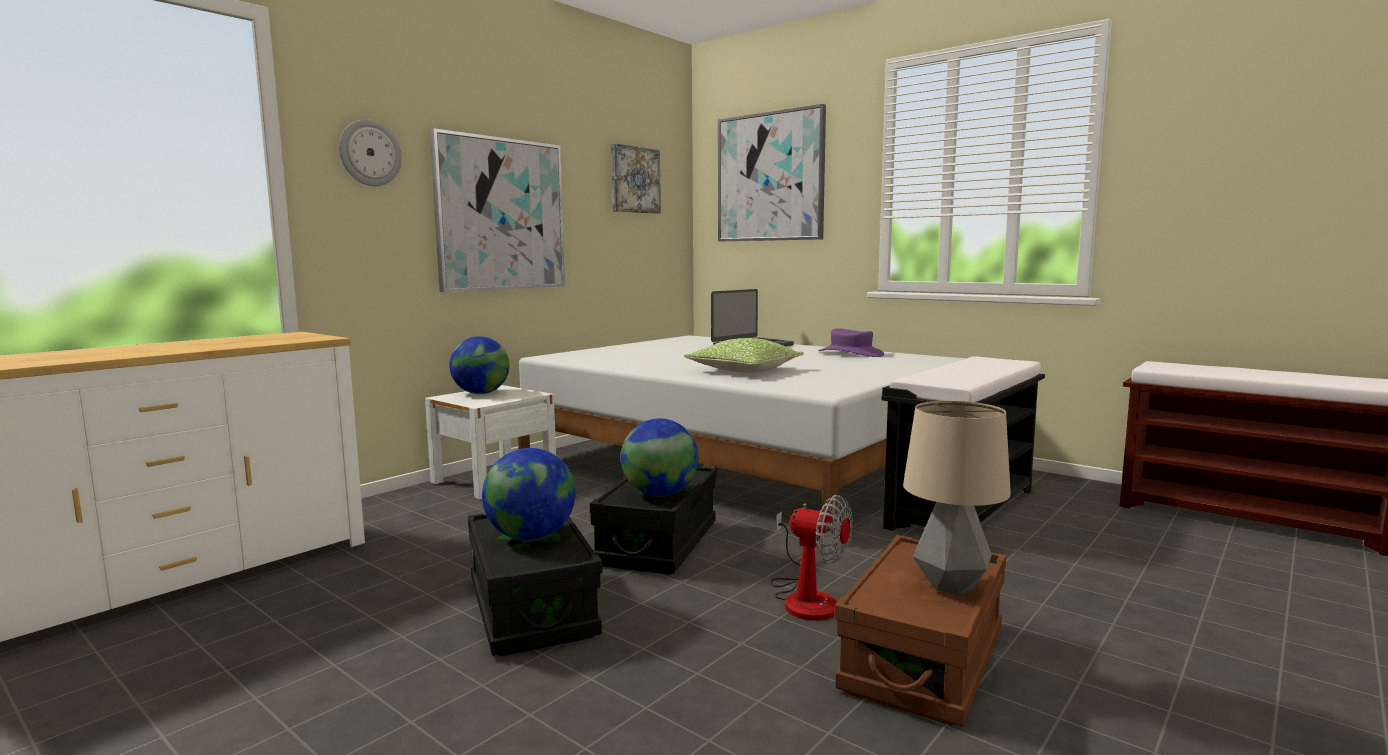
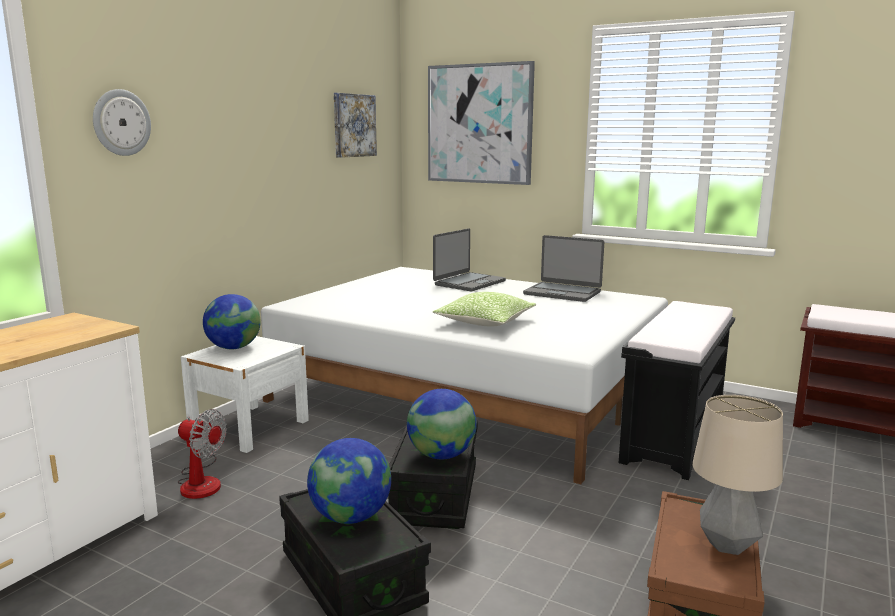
camera: 10 degrees left, 5 degrees up
(501, 214) = (241, 171): picture -> none
(806, 598) = (583, 545): fan -> fan (201, 481)
(851, 353) = (562, 293): purple hat -> laptop

